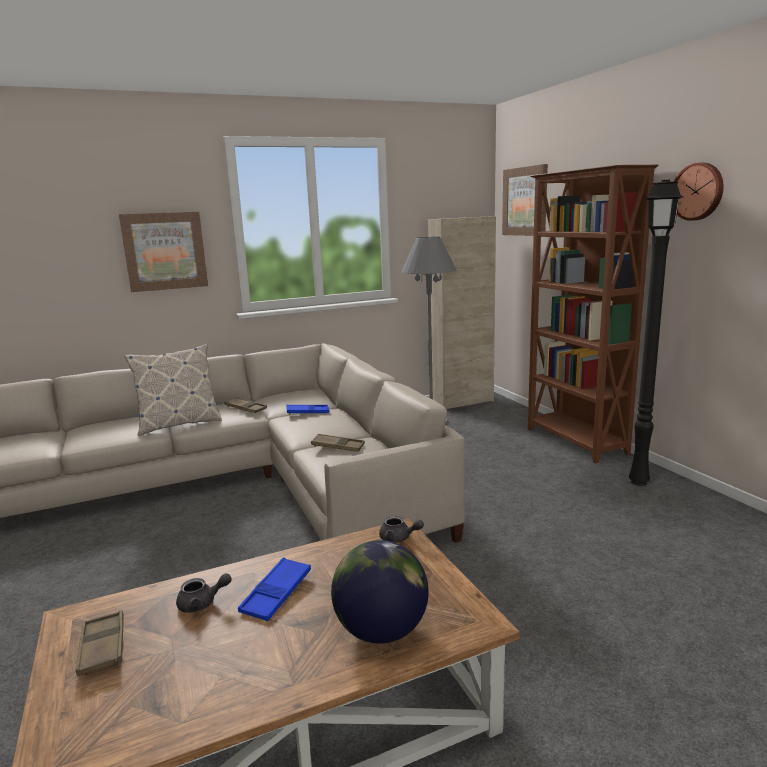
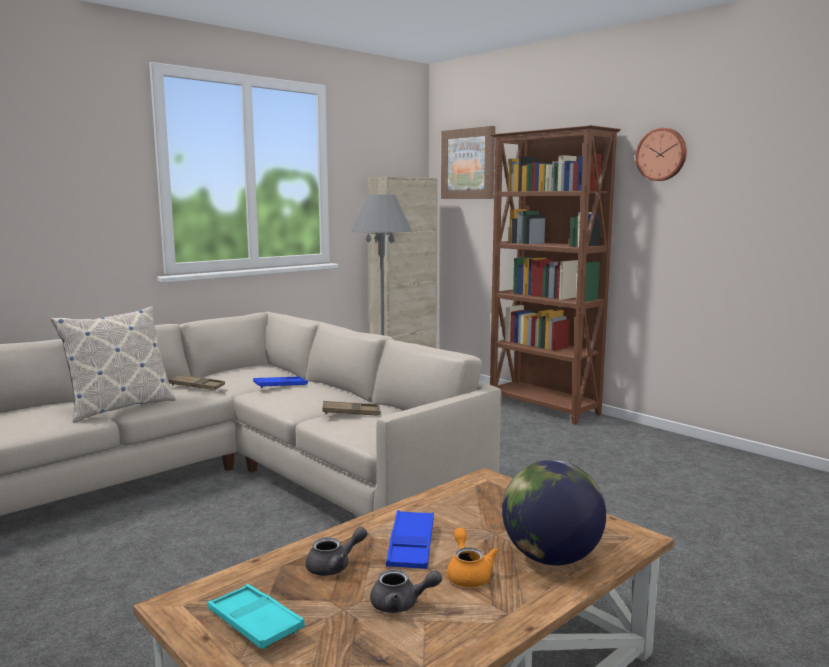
camera: 20 degrees left, 5 degrees down
(102, 647) = (254, 623): brown tray -> turquoise tray
(165, 251) = (72, 195): picture -> none
(296, 634) = (468, 574): none -> orange teapot
(399, 538) = (492, 484): grey teapot -> grey teapot (401, 604)
(640, 482) = (625, 436): black floor lamp -> none

